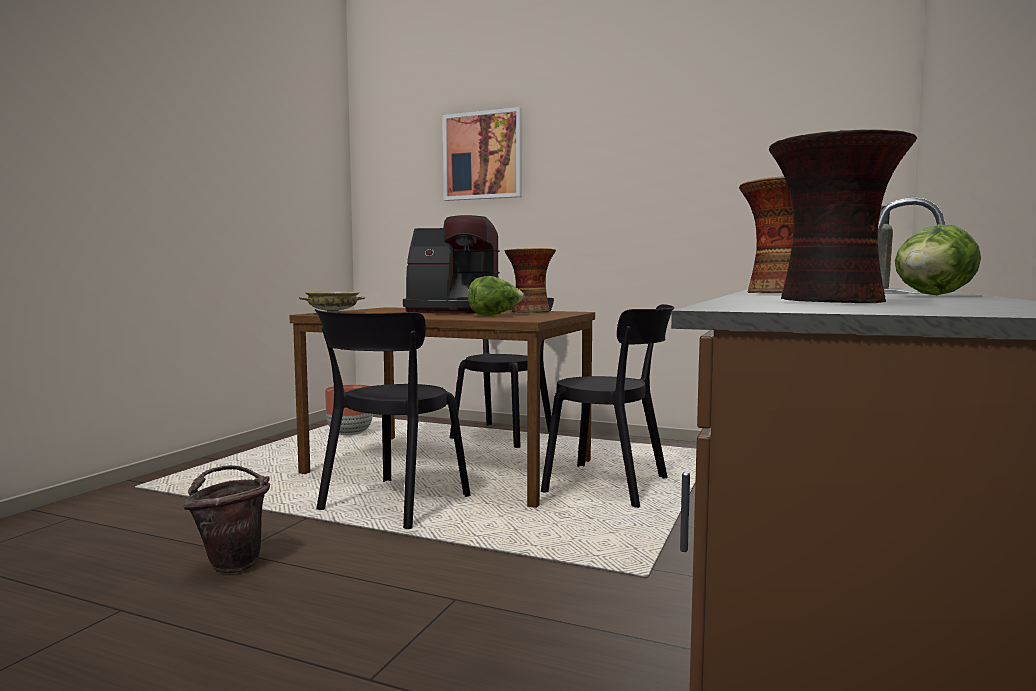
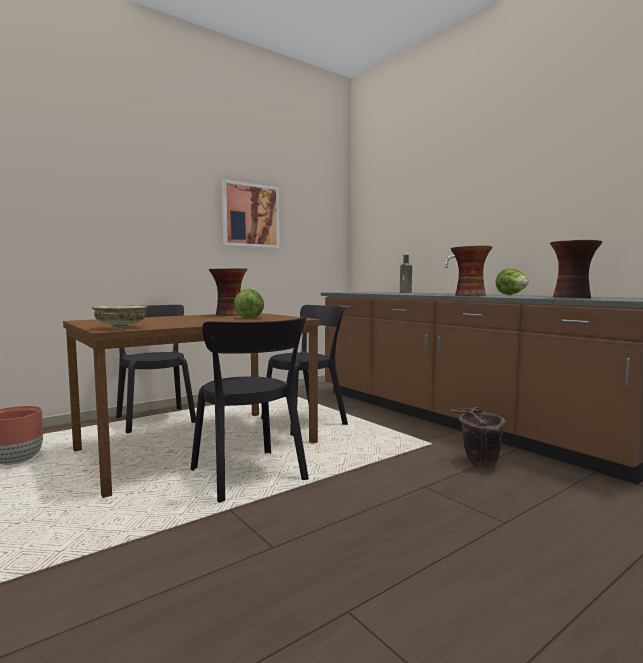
camera: 60 degrees left, 0 degrees up
(233, 563) = (295, 550): brown bucket -> brown bucket (477, 463)
(452, 311) = (181, 318): coffee machine -> none
(483, 156) = (95, 180): picture -> picture (250, 215)

